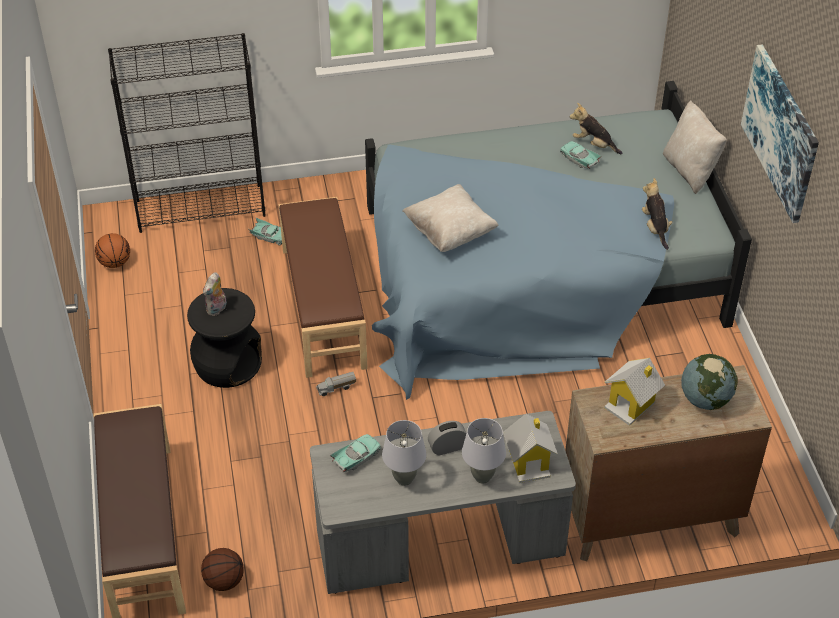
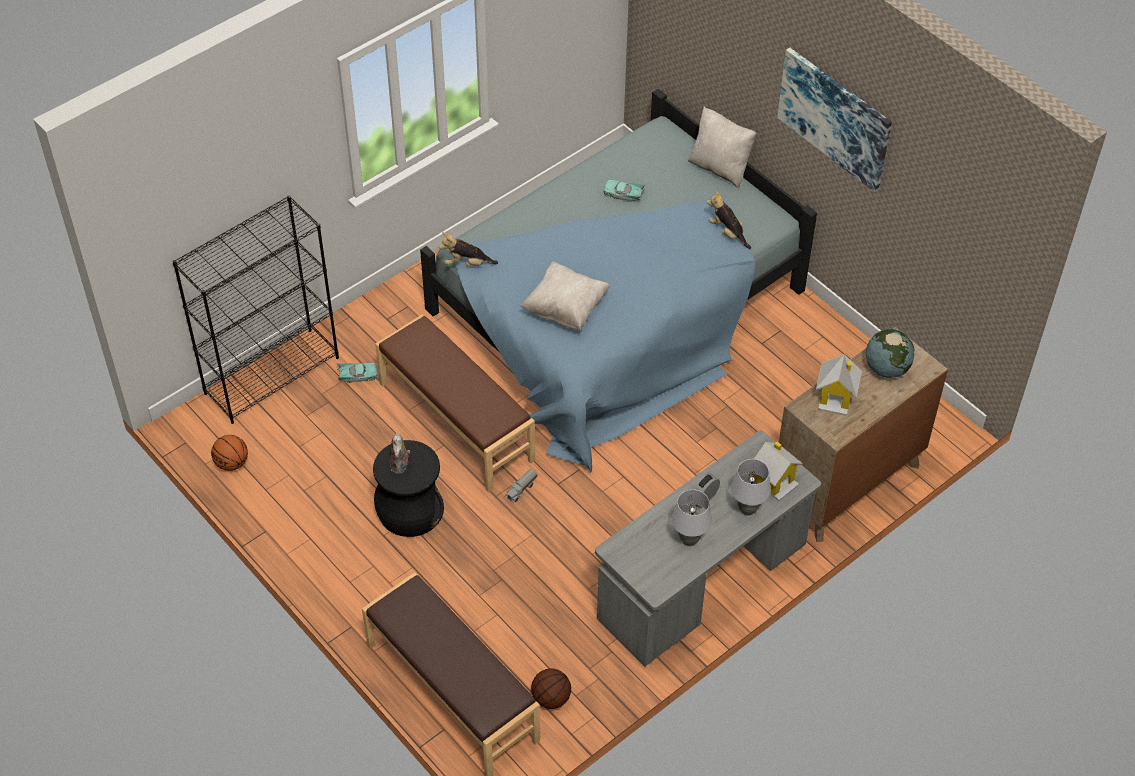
camera: 30 degrees left, 5 degrees up
(356, 458) = (639, 540): turquoise toy car -> none
(593, 144) = (625, 175): plush toy -> plush toy (467, 263)

